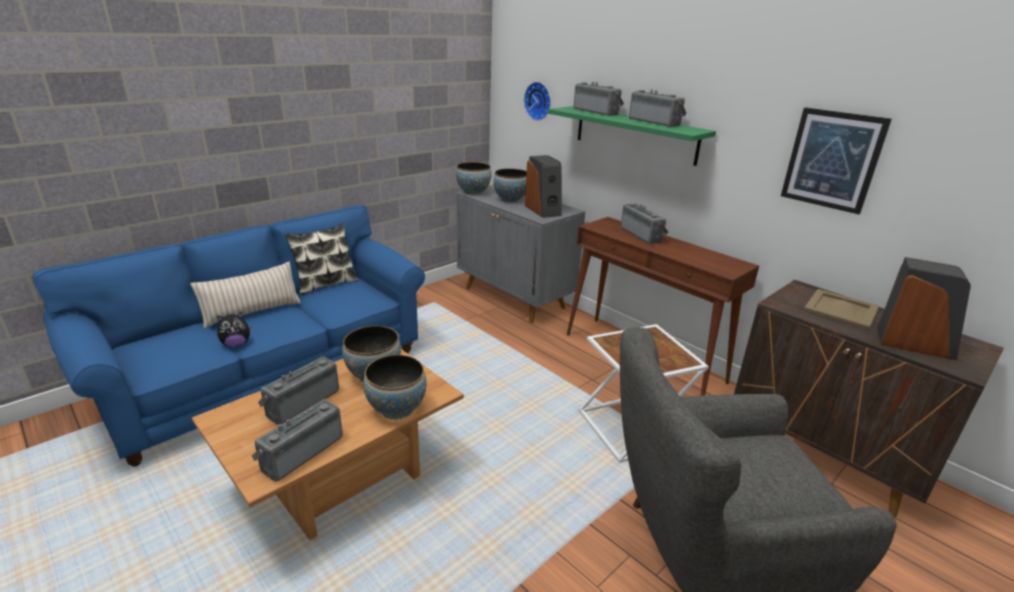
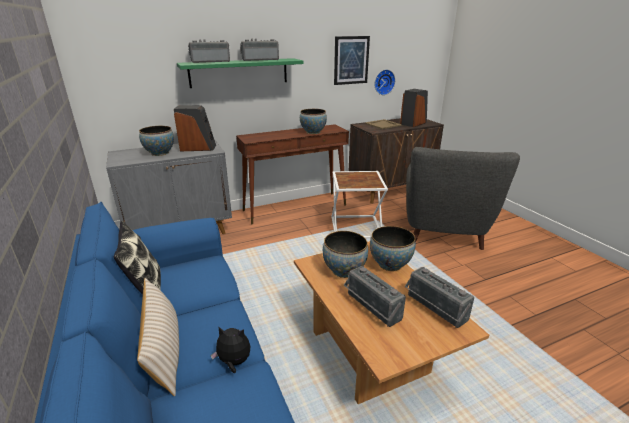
camera: 70 degrees left, 0 degrees up
(236, 344) = (234, 362): plush toy -> plush toy turned 75 degrees counterclockwise
(473, 192) = (119, 162): bowl -> bowl (313, 132)
(539, 101) = (136, 65): wall clock -> wall clock (383, 82)
(643, 235) = (276, 134): radio -> none

